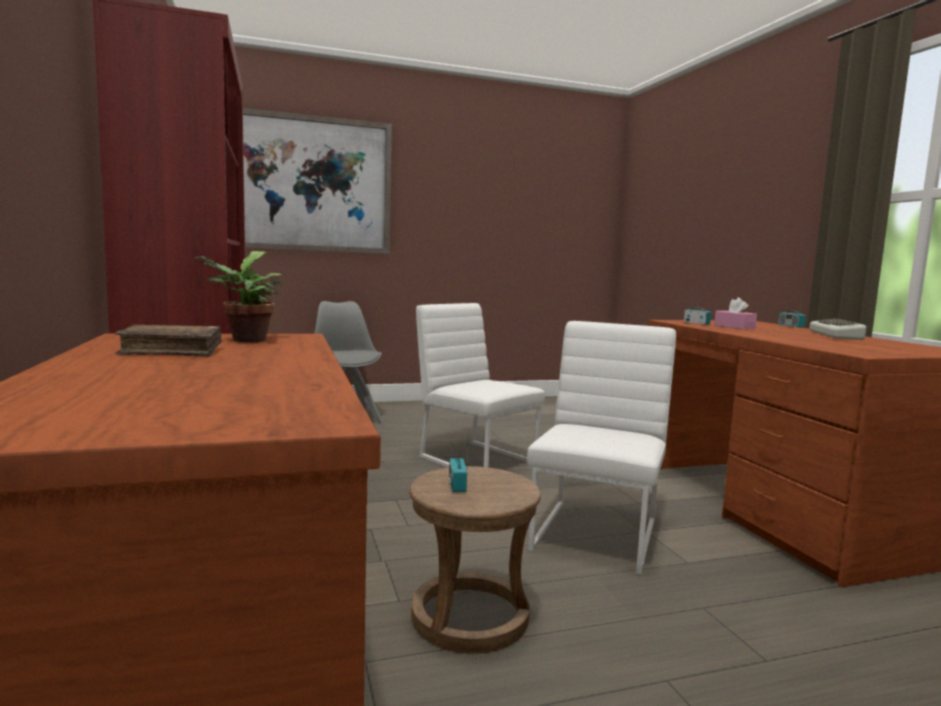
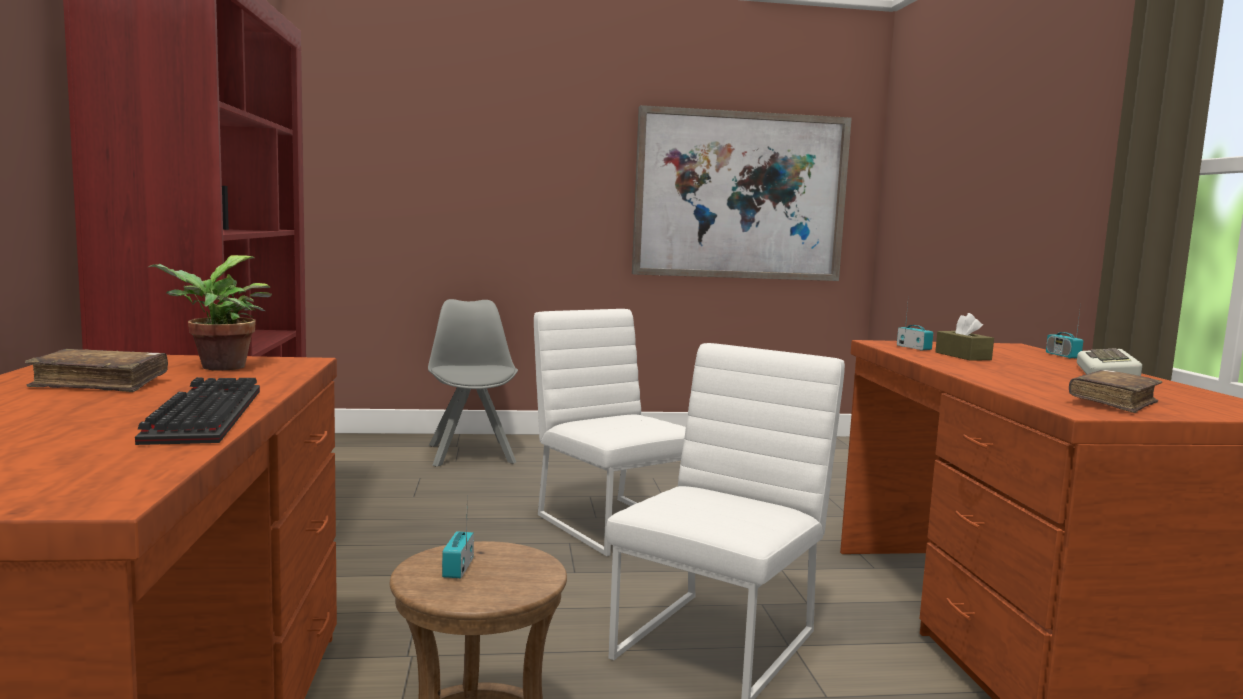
camera: 10 degrees right, 0 degrees up
(294, 369) = (201, 414): none -> keyboard
(304, 184) = (431, 145): picture -> picture (739, 196)
(734, 327) = (962, 356): pink tissue box -> brown tissue box
(870, 349) = (1113, 402): none -> brown book

